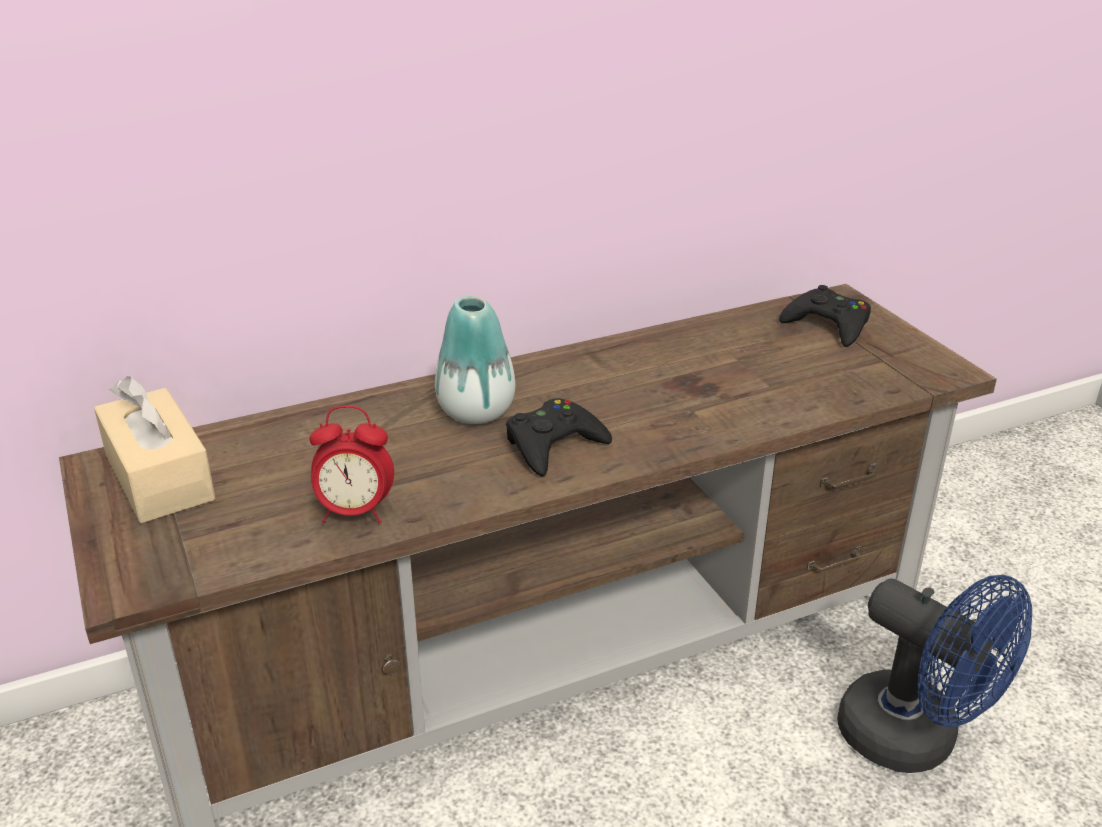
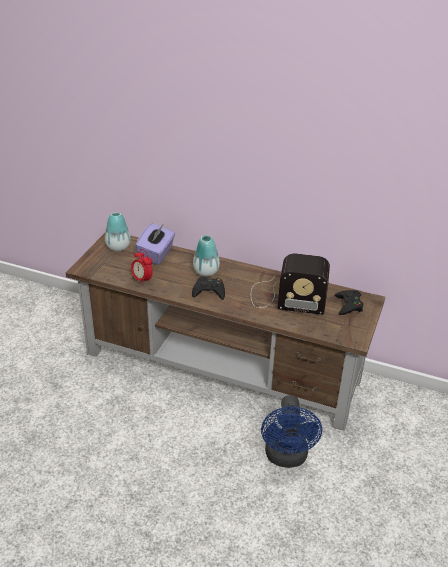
camera: 45 degrees right, 5 degrees up
(159, 477) = (118, 247): beige tissue box -> vase
(296, 440) = (156, 254): none -> purple tissue box
(712, 372) = (285, 298): none -> radio

